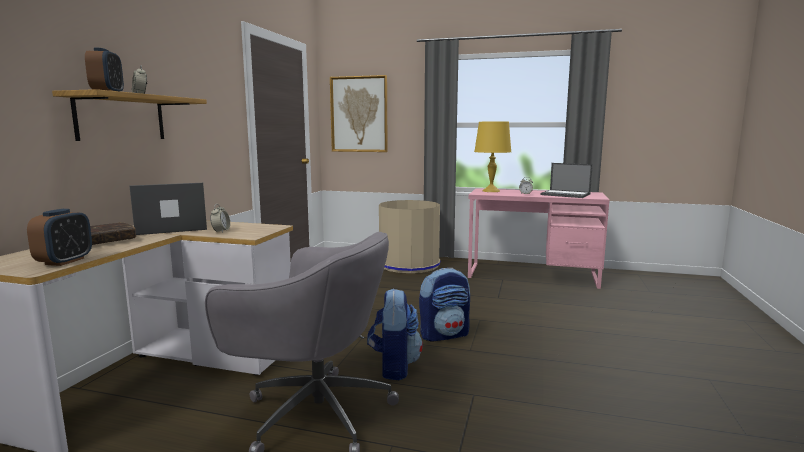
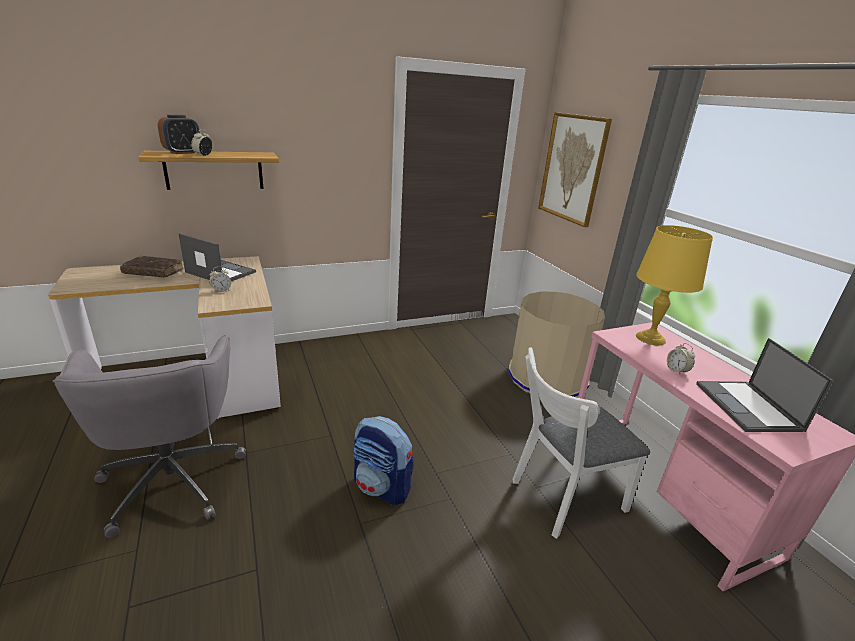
camera: 50 degrees right, 15 degrees up
(65, 261) = (92, 286): alarm clock -> none
(394, 366) = (282, 484): backpack -> none
(513, 295) = (561, 498): none -> white chair

